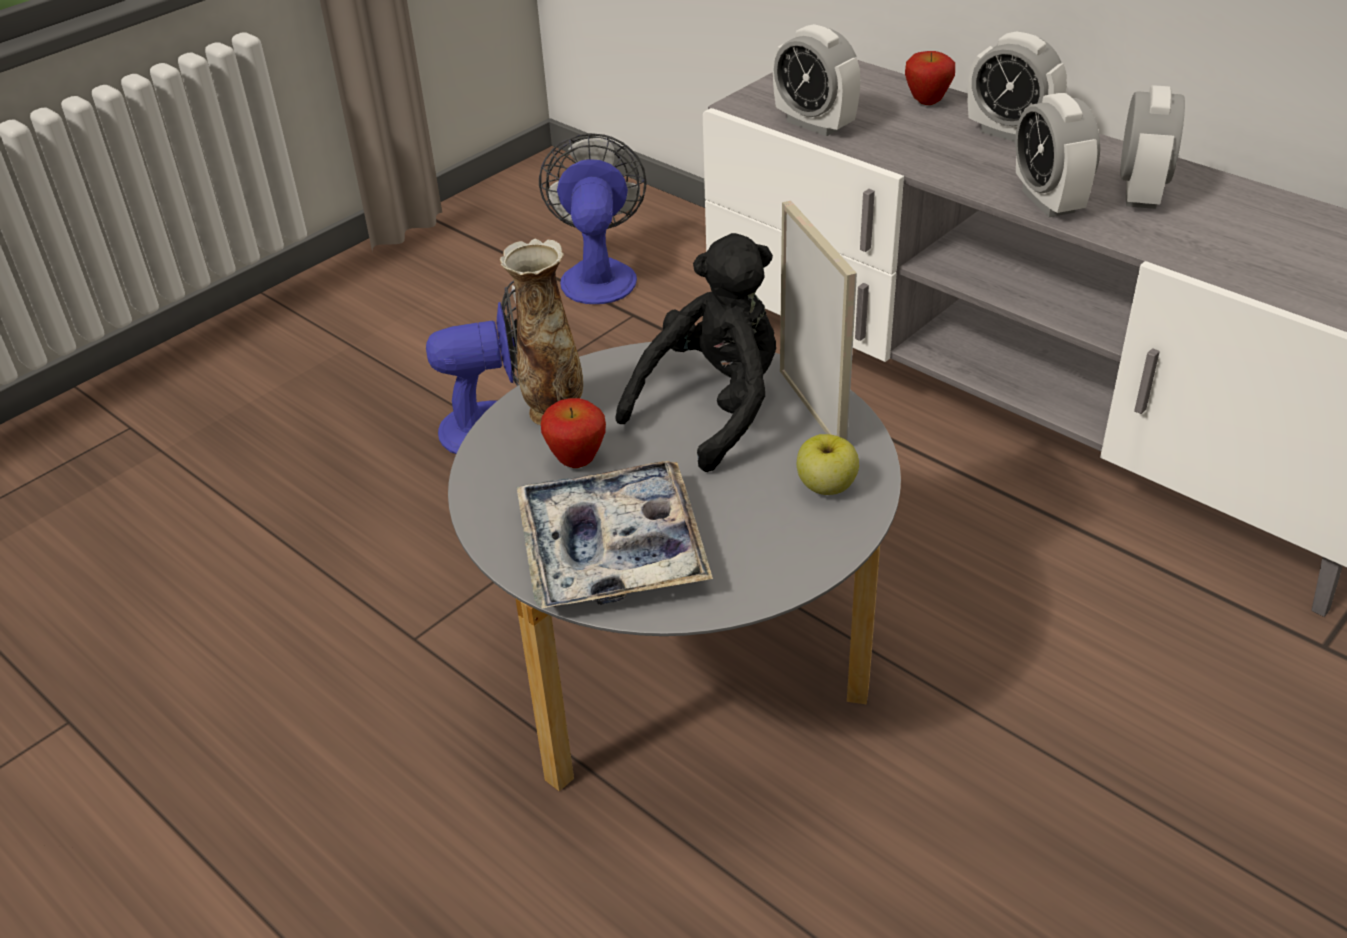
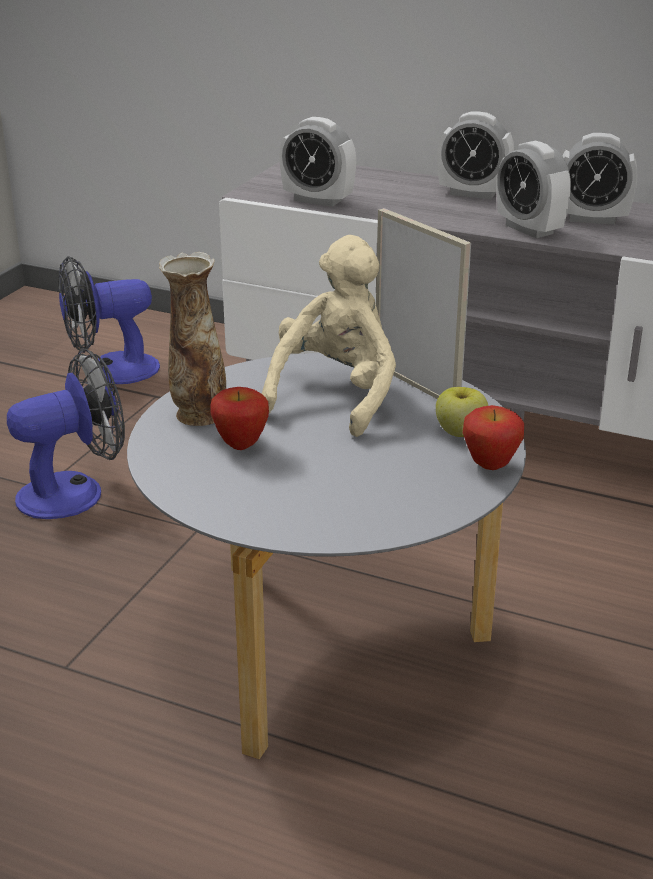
camera: 20 degrees left, 10 degrees down
(598, 274) = (110, 371): fan -> fan turned 90 degrees counterclockwise
(612, 550) = (309, 499): tray -> none
(713, 408) = (335, 395): black plush toy -> beige plush toy
(927, 103) = (397, 181): apple -> apple (490, 466)
(1140, 193) = (592, 219): alarm clock -> alarm clock turned 105 degrees clockwise

